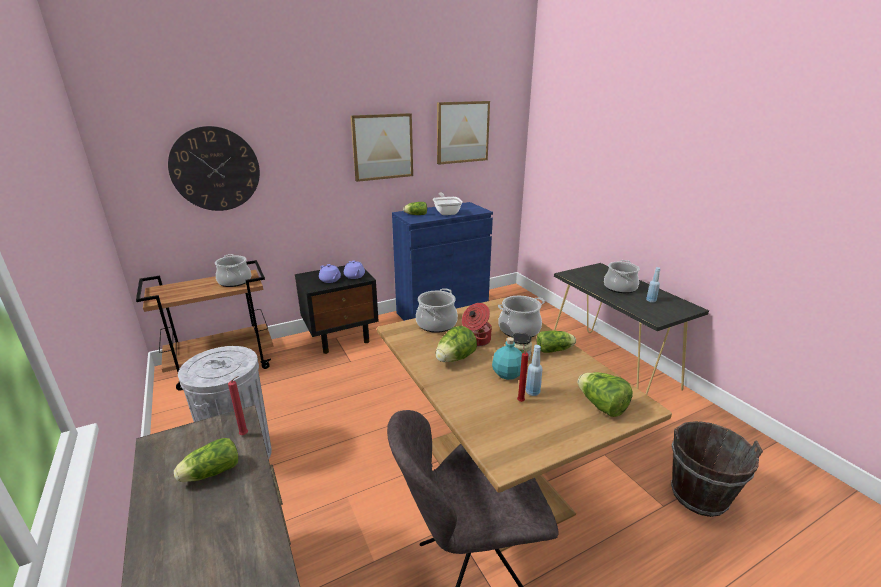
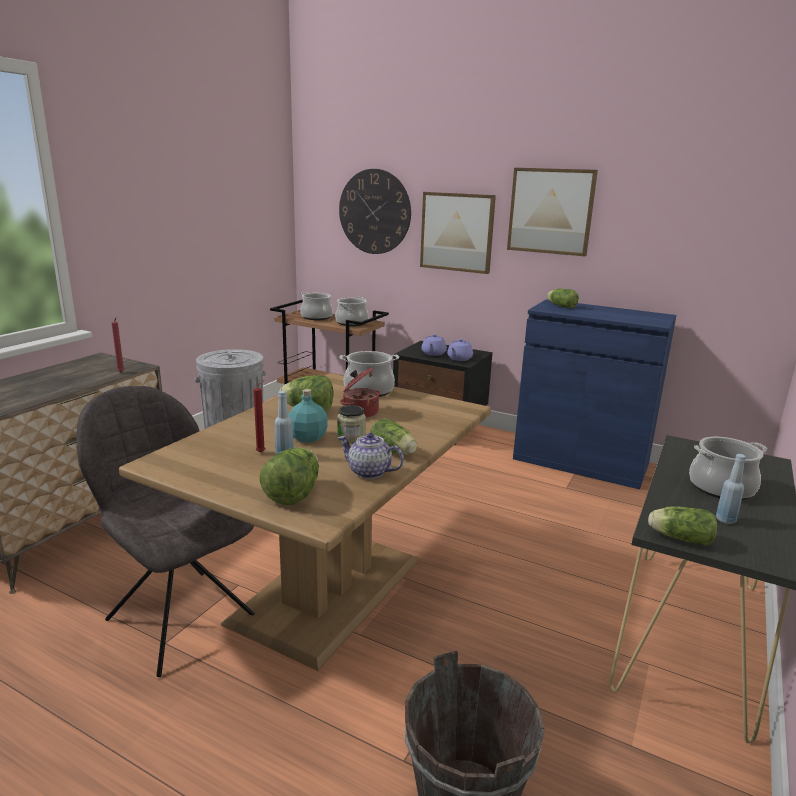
camera: 55 degrees right, 5 degrees down
(209, 473) = (75, 376): lettuce -> lettuce (678, 538)
(446, 212) = (604, 313): frying pan -> none
(462, 132) = (683, 204): picture -> picture (457, 232)
(519, 330) = (415, 426): cooking pot -> cooking pot (316, 317)
(582, 368) = (369, 472): none -> teapot

